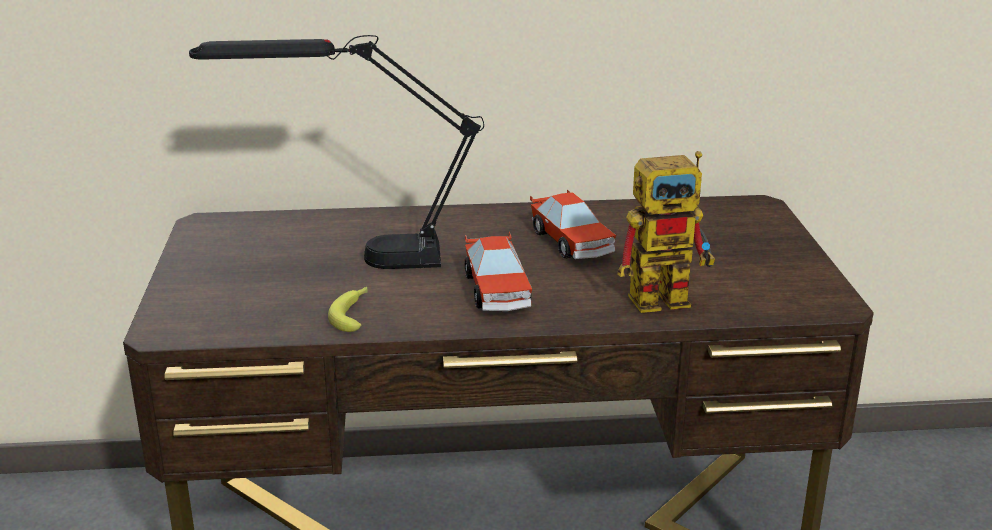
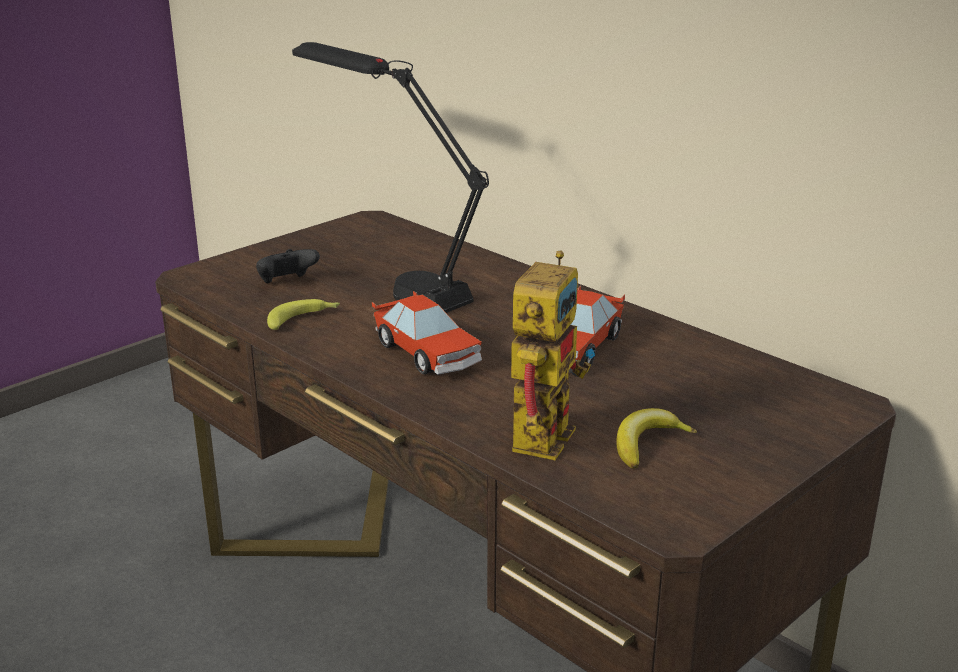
camera: 50 degrees right, 0 degrees up
(267, 297) = (287, 283): none -> black game controller
(497, 291) = (427, 353): toy car -> toy car turned 75 degrees counterclockwise
(669, 297) = (542, 430): toy robot -> toy robot turned 105 degrees counterclockwise
(731, 274) = (647, 444): none -> banana

